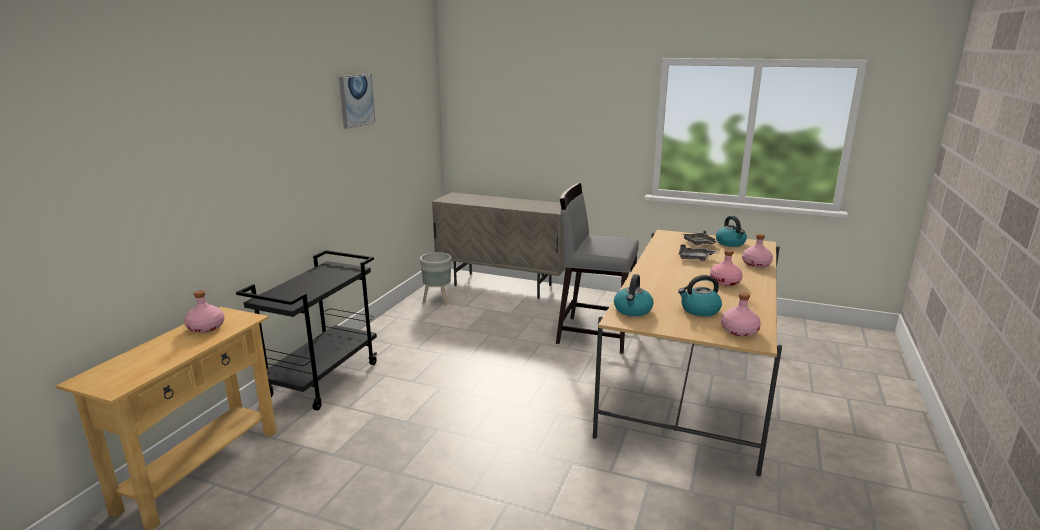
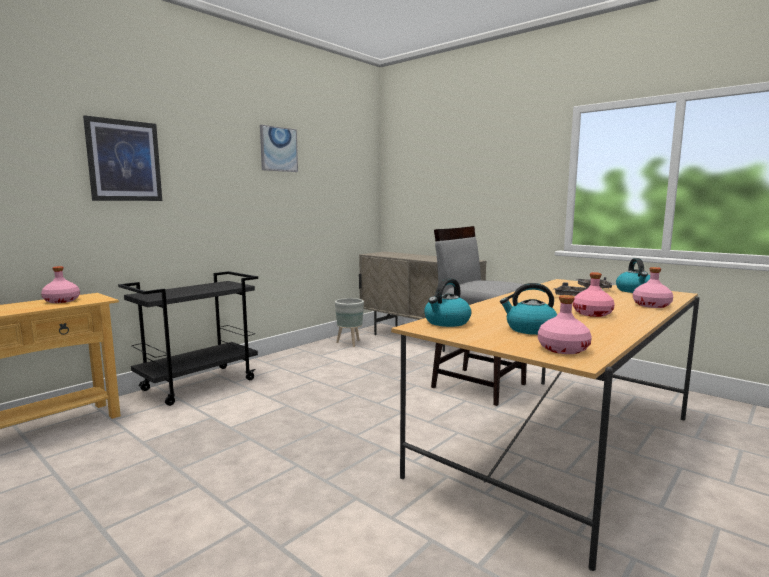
camera: 20 degrees right, 10 degrees down
(227, 151) = (124, 161): none -> picture

